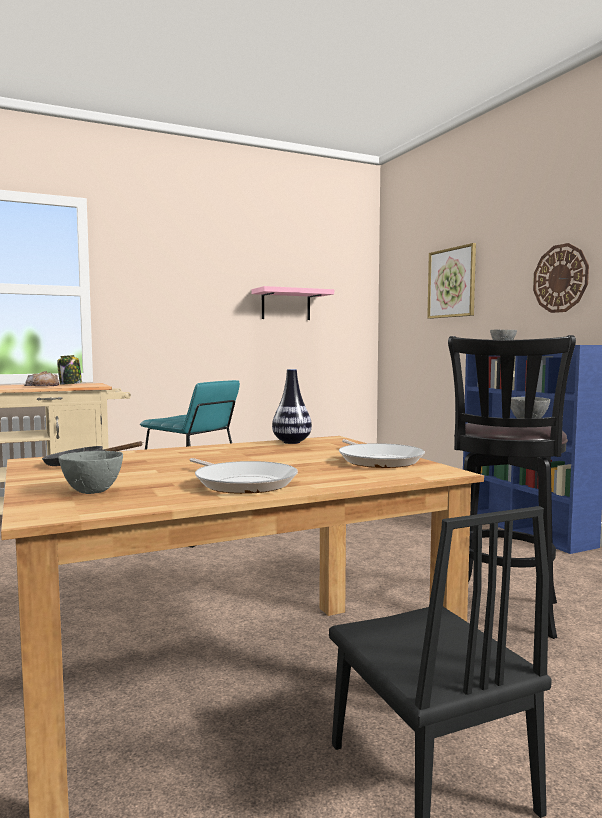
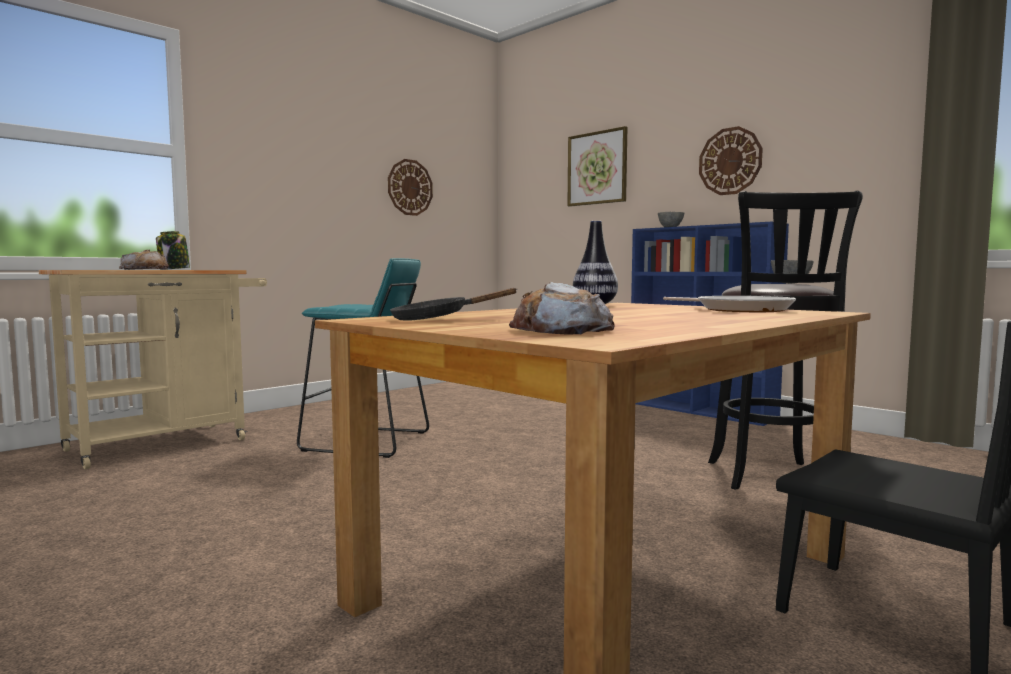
camera: 20 degrees left, 0 degrees up
(91, 492) = (561, 330): grey bowl -> bread
(242, 483) = (691, 321): frying pan -> none
(286, 305) = (410, 187): pink shelf -> wall clock

